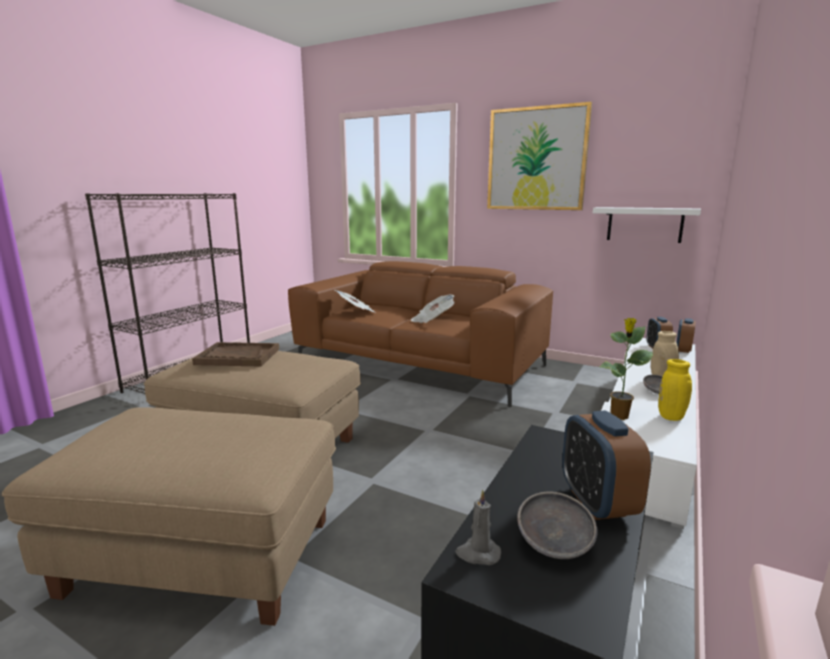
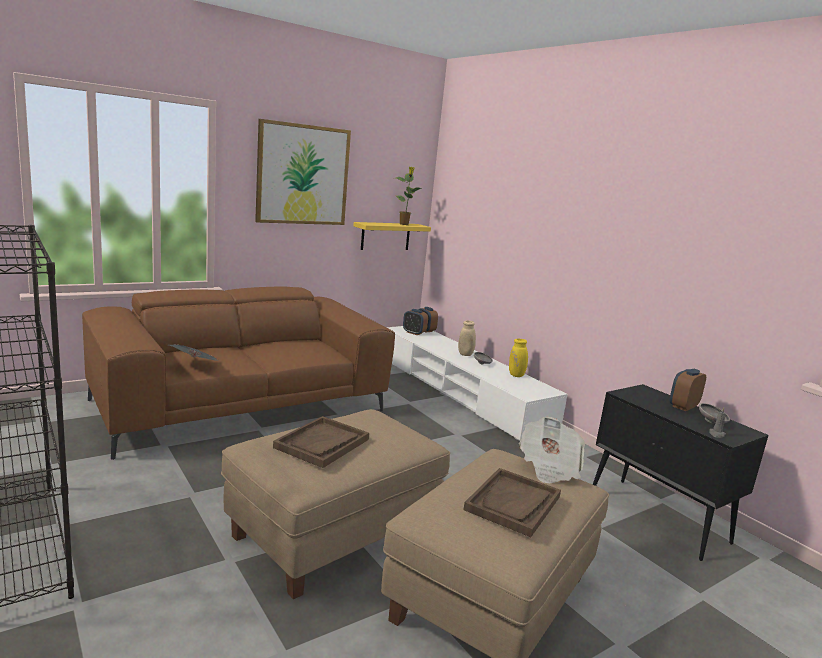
camera: 65 degrees left, 0 degrees up
(160, 439) = (513, 503): none -> brown tray
(432, 320) = (285, 353): newspaper -> newspaper (549, 467)
(597, 503) = (683, 406): alarm clock -> alarm clock turned 120 degrees clockwise
(619, 416) = (504, 384): potted plant -> potted plant (404, 224)
(644, 224) = (385, 236): white shelf -> yellow shelf

